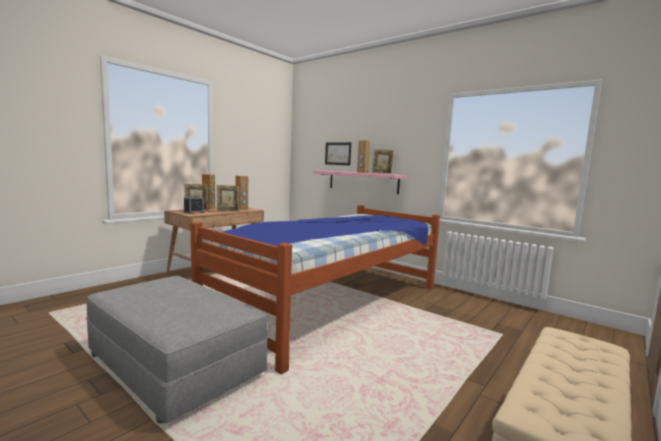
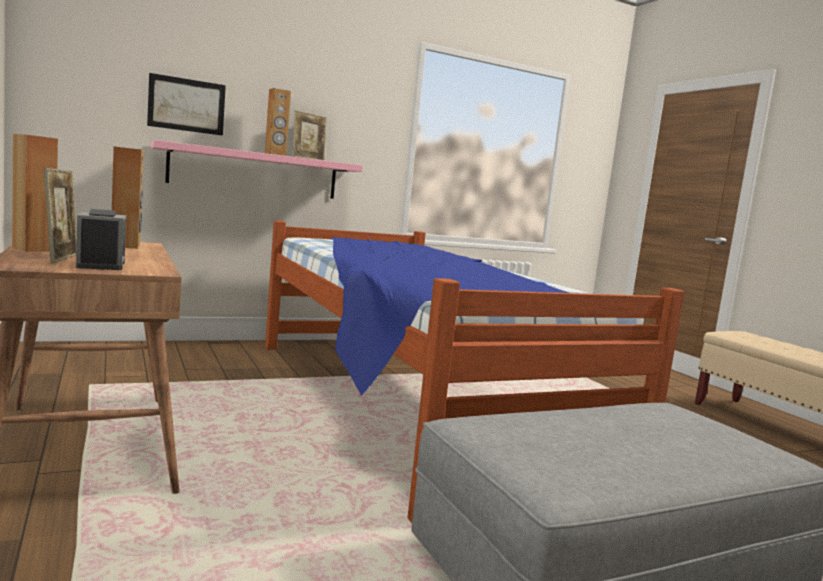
camera: 65 degrees left, 0 degrees up
(228, 211) = (144, 254): picture frame -> none

